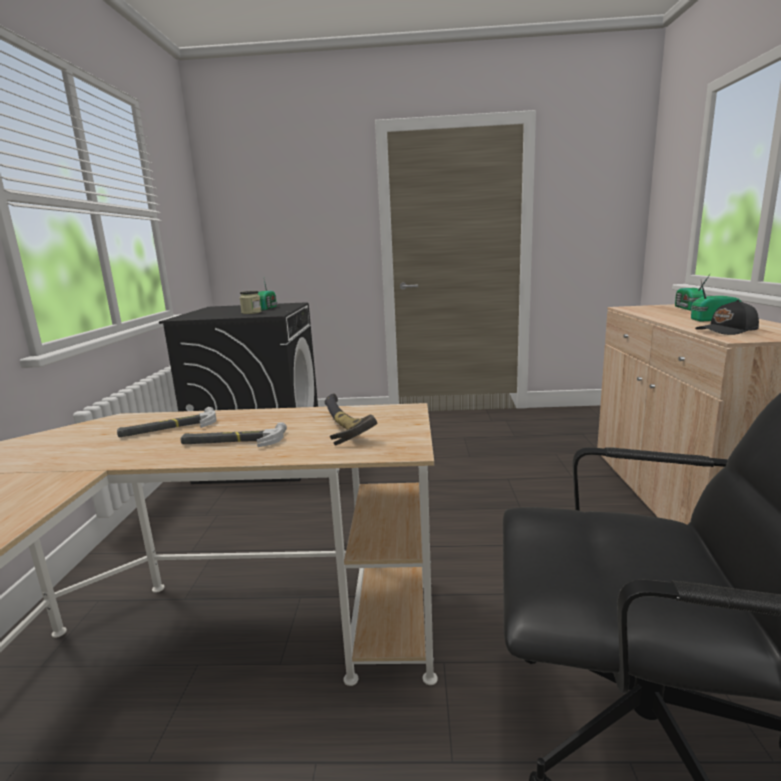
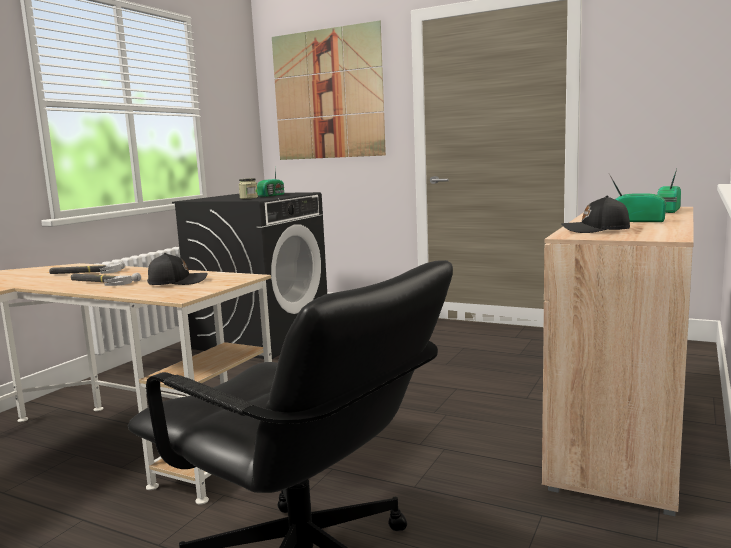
camera: 25 degrees right, 5 degrees down
(284, 201) = (327, 94): none -> picture
(341, 427) = (177, 282): hammer -> black cap

